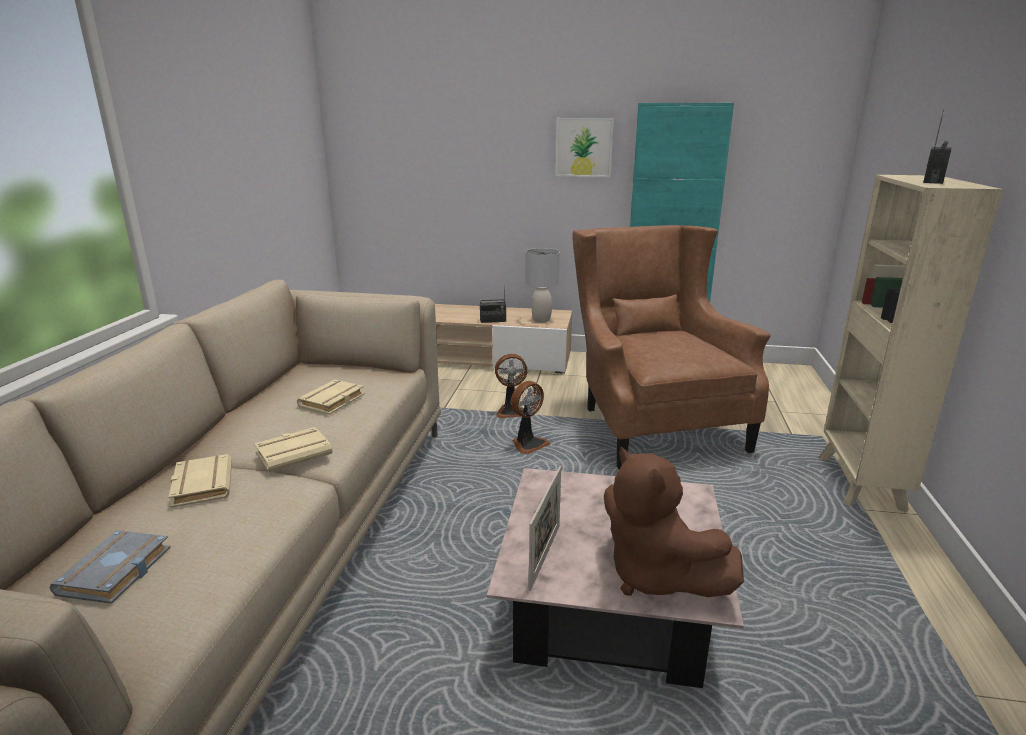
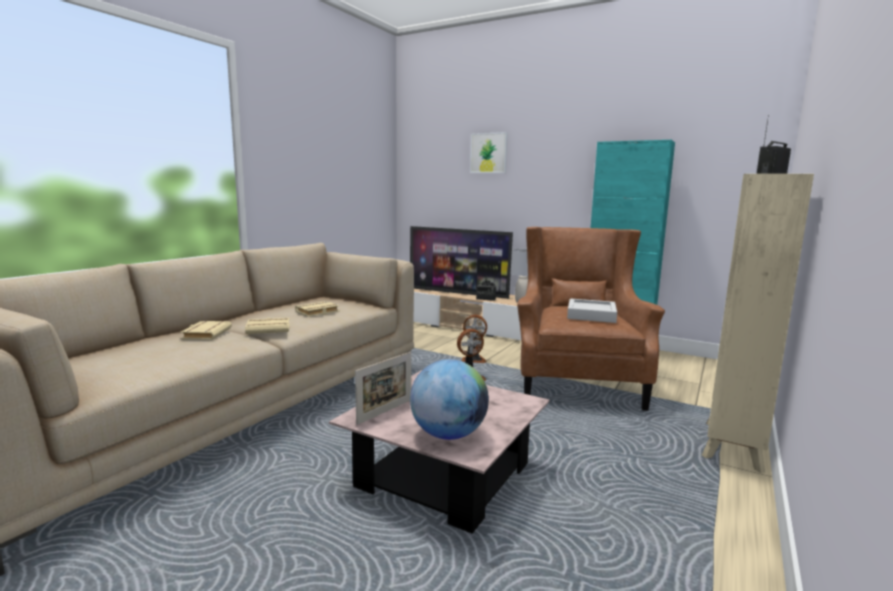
camera: 20 degrees right, 10 degrees down
(116, 573) = (127, 357): grey book -> none
(448, 314) = (458, 293): none -> television
(584, 147) = (564, 177): picture -> picture (488, 153)
(655, 576) = (448, 434): brown plush toy -> globe
(682, 348) = (591, 315): none -> grey tray

